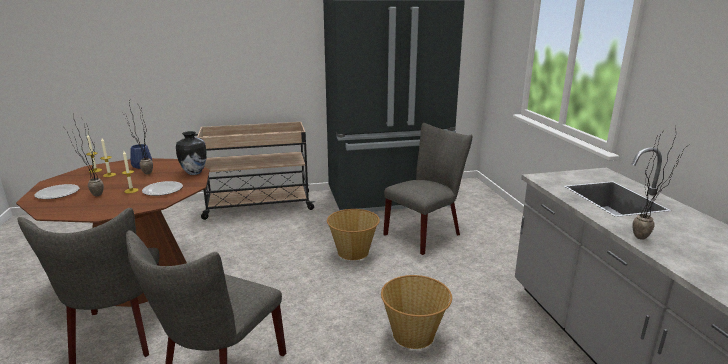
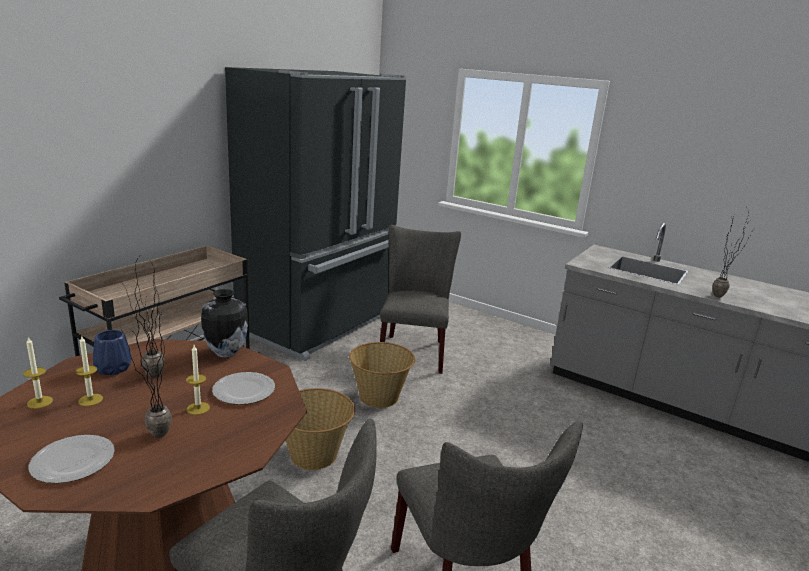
camera: 45 degrees left, 0 degrees up
(414, 335) = (545, 450): basket -> basket (315, 454)

